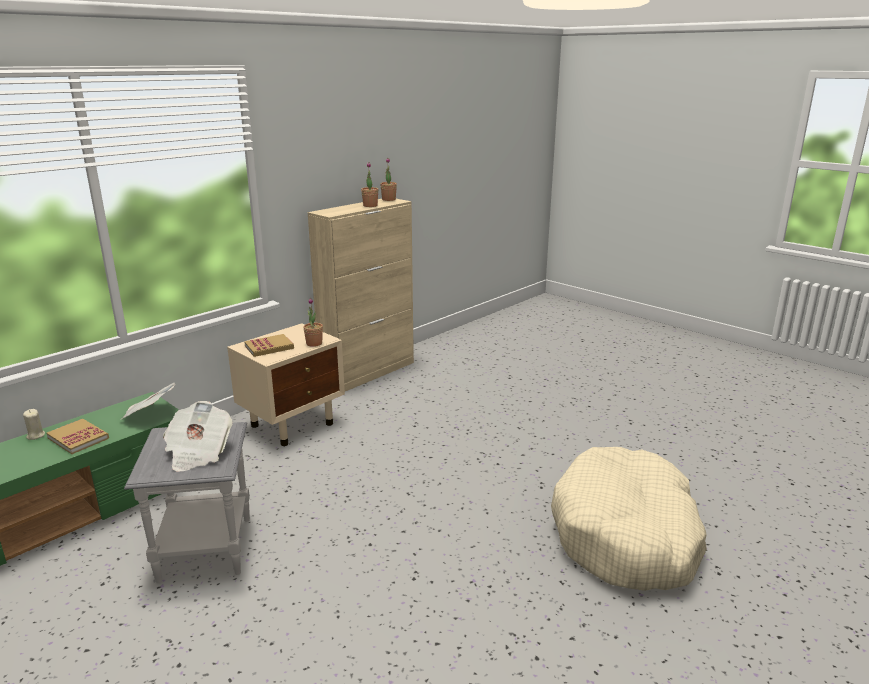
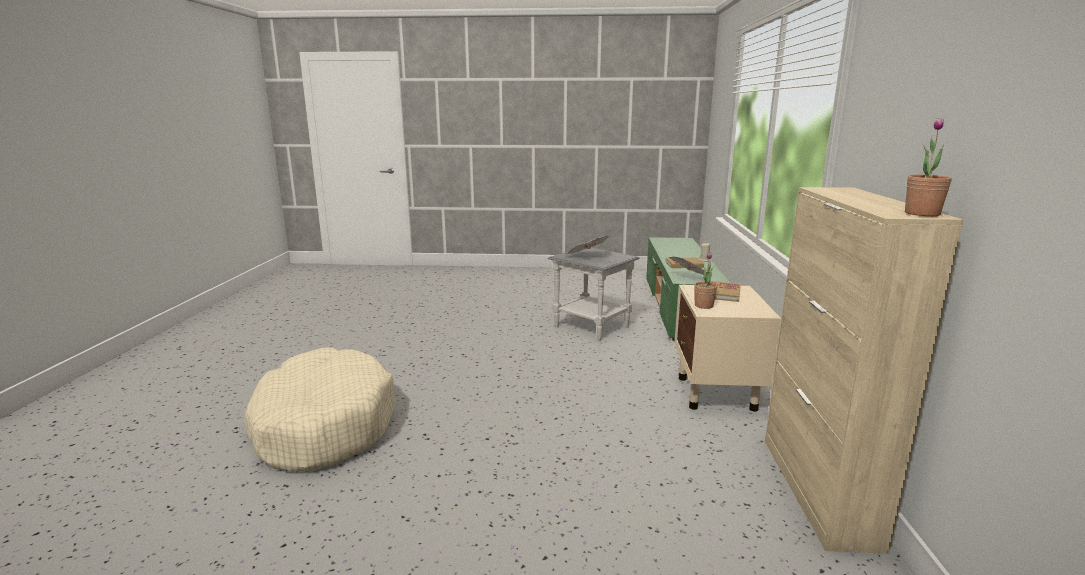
camera: 140 degrees right, 5 degrees down
(370, 205) = (864, 202): potted plant -> none

